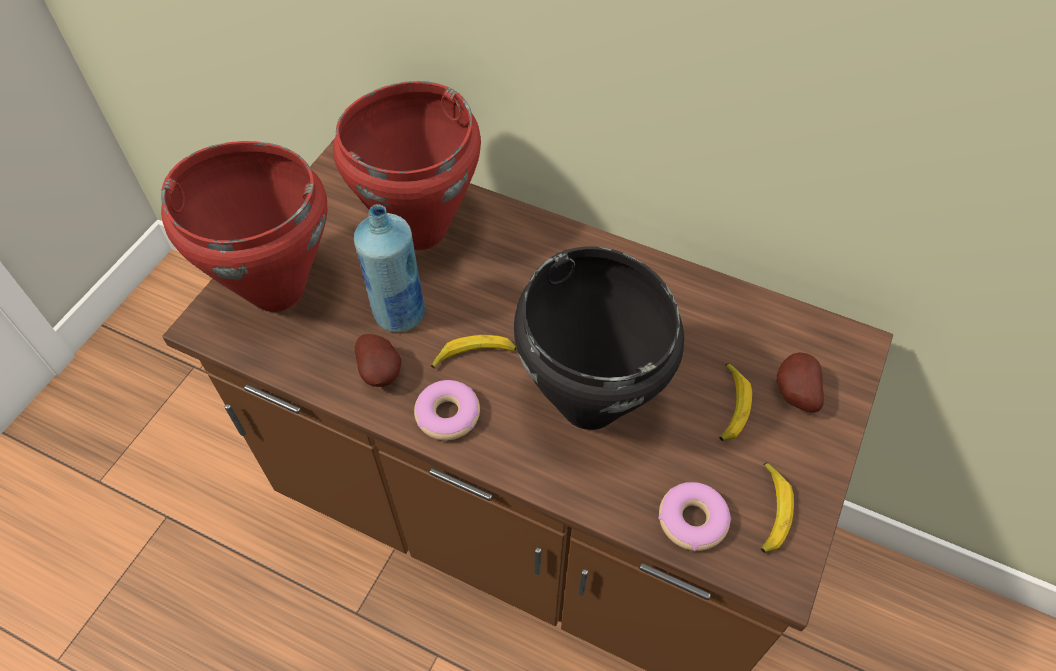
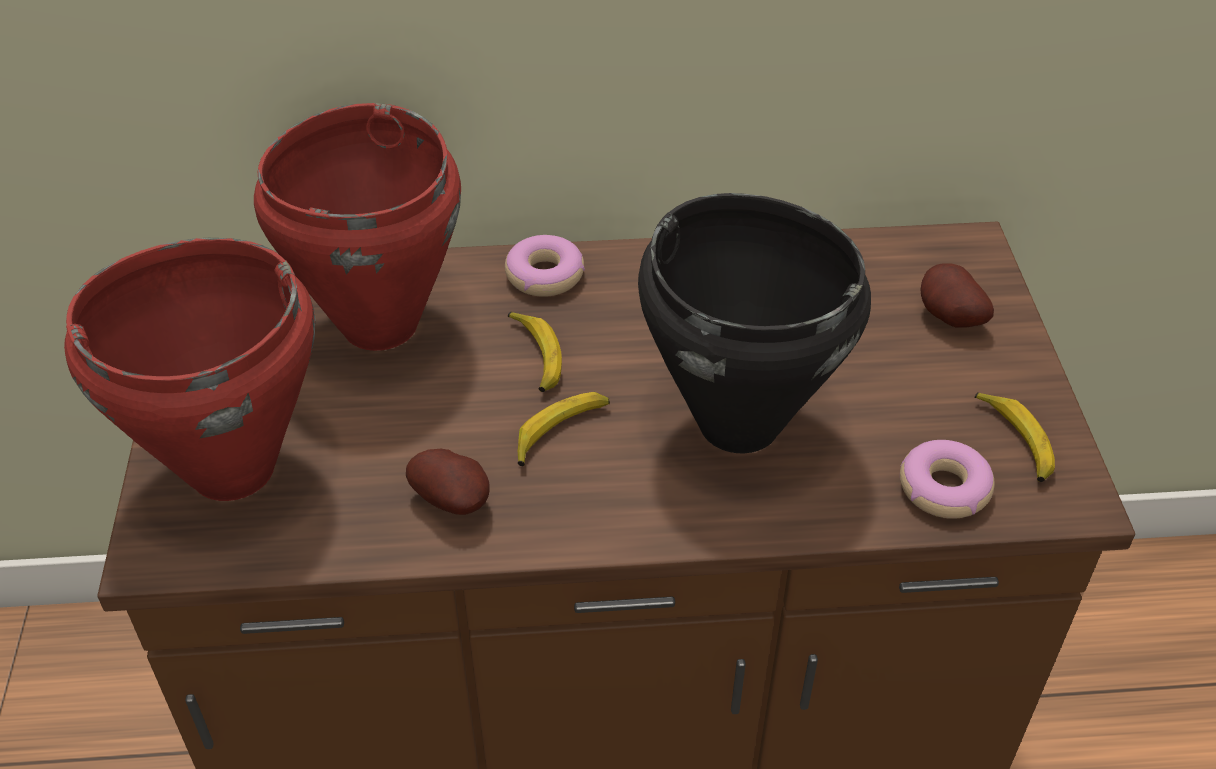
camera: 30 degrees left, 10 degrees down
(399, 314) = (426, 428): blue bottle -> none
(448, 415) = (579, 510): donut -> donut (545, 275)
(730, 407) = (894, 359): banana -> banana (536, 357)

